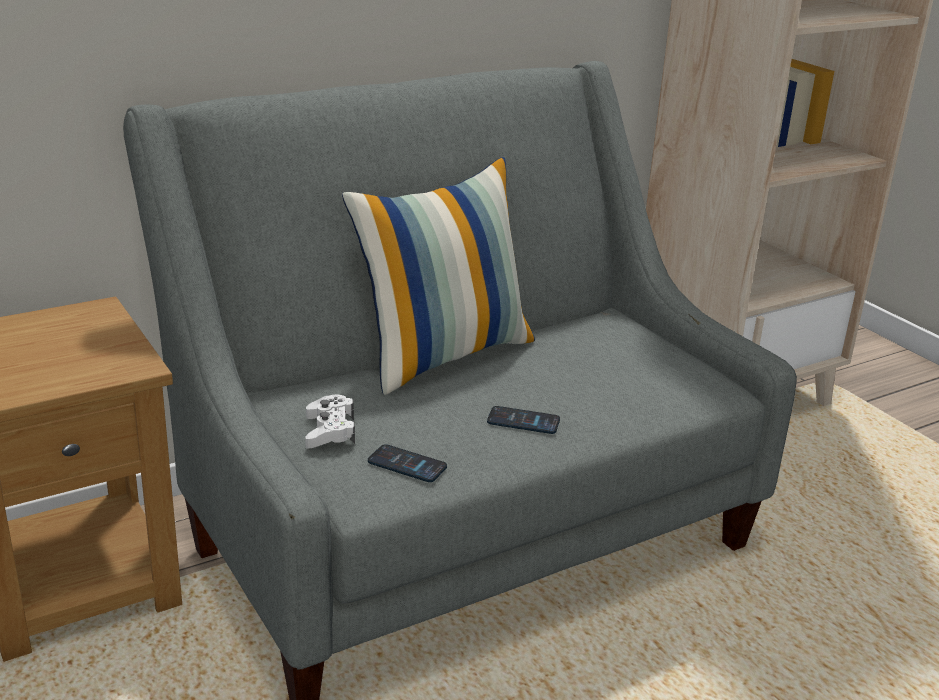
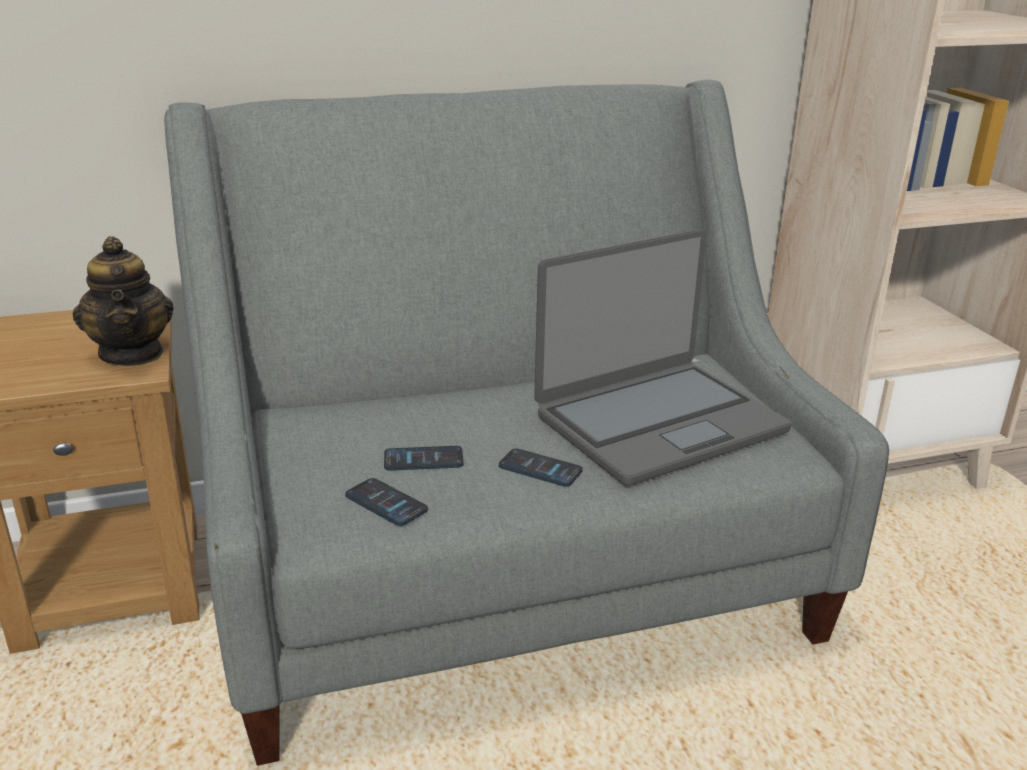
camera: 15 degrees right, 0 degrees up
(118, 351) = (132, 354): none -> teapot
(330, 431) = (326, 457): white game controller -> none
(419, 424) = (423, 460): none -> phone
(443, 354) = (491, 388): pillow -> none
(602, 372) = (658, 423): none -> laptop

